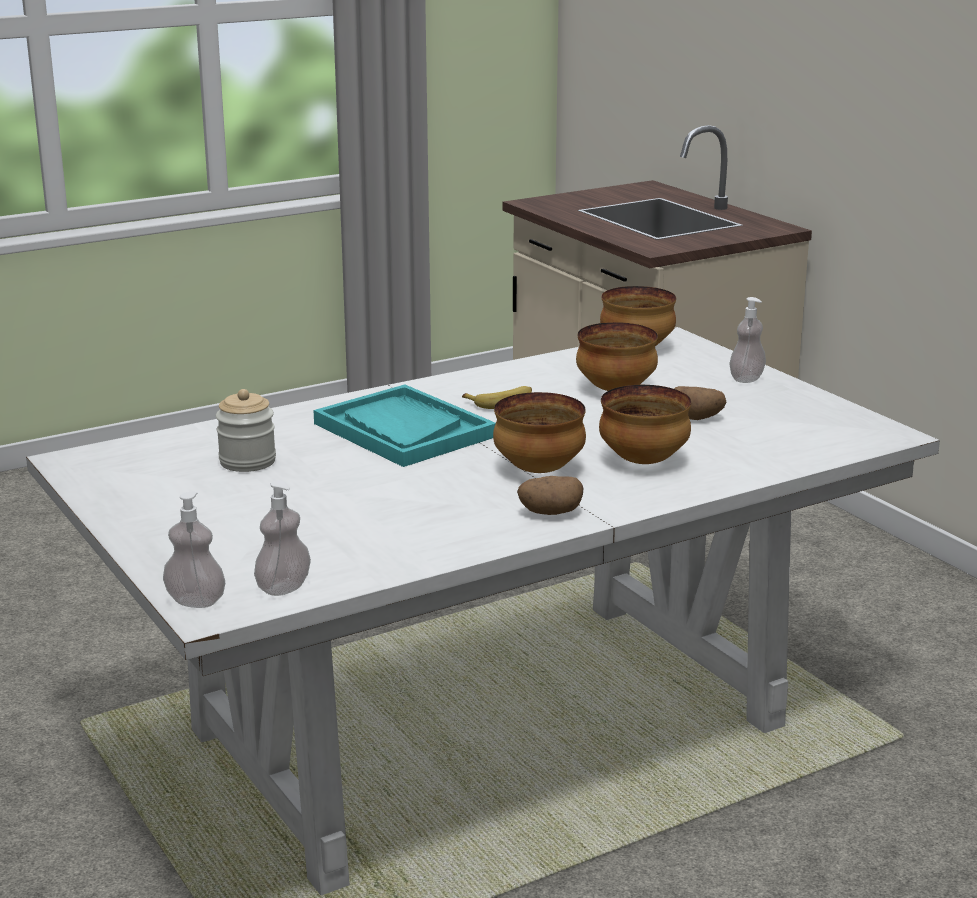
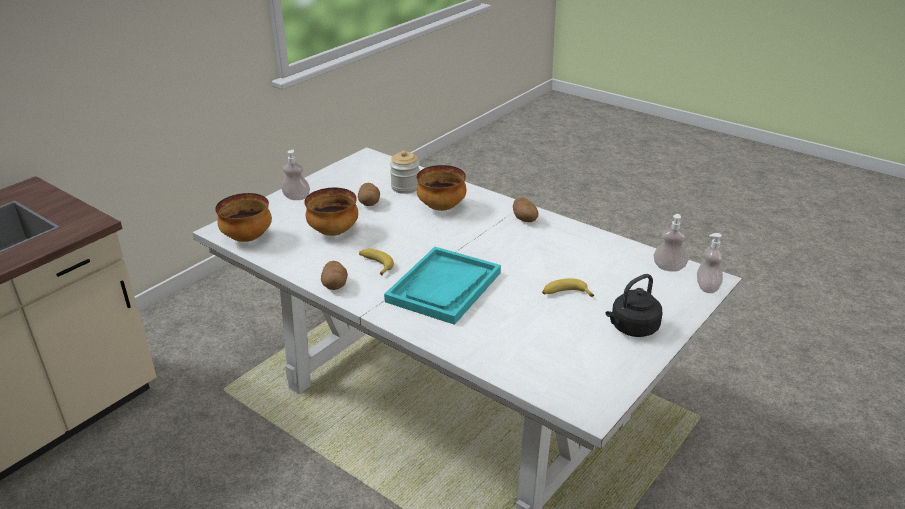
camera: 110 degrees left, 10 degrees up
(174, 518) = (632, 328): none -> black kettle
(247, 462) = (534, 330): jar -> jar (405, 187)
(303, 496) = (565, 294): none -> banana
(472, 379) = (335, 285): none -> potato
(537, 470) = (474, 233): bowl -> none

